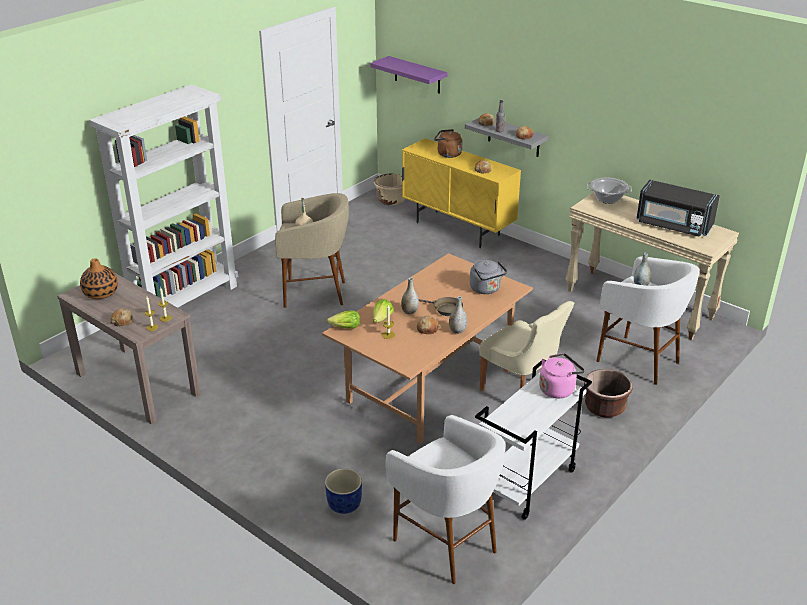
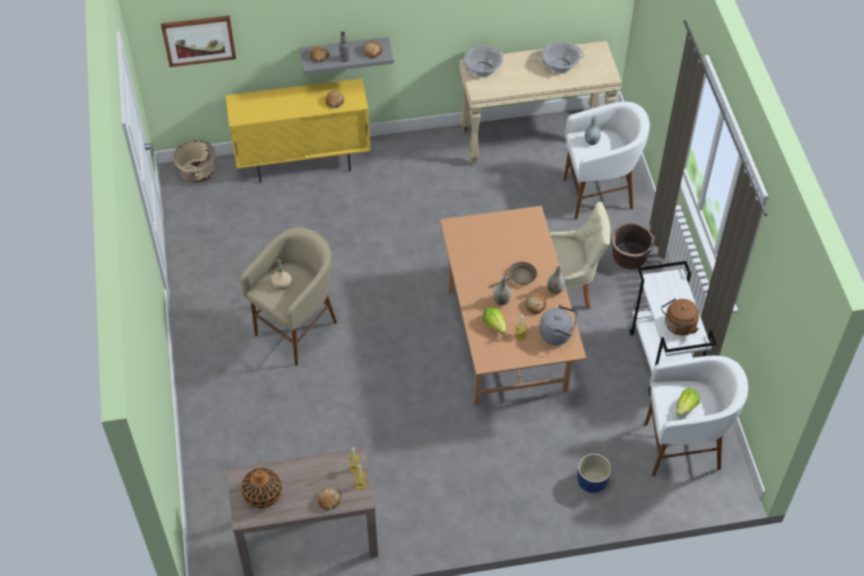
camera: 50 degrees left, 20 degrees up
(185, 301) = (207, 432): white bookcase -> none
(345, 327) = (484, 355): lettuce -> lettuce (686, 407)
(417, 75) = (199, 40): purple shelf -> picture
(447, 154) = (277, 103): brown kettle -> brown kettle (678, 326)
(486, 289) = (517, 234): grey kettle -> grey kettle (557, 334)
(558, 389) = (669, 283): pink kettle -> none
(673, 225) = (560, 65): black microwave -> cooking pot

